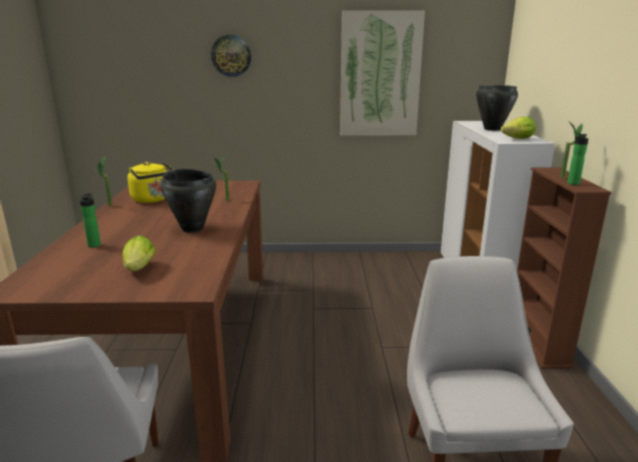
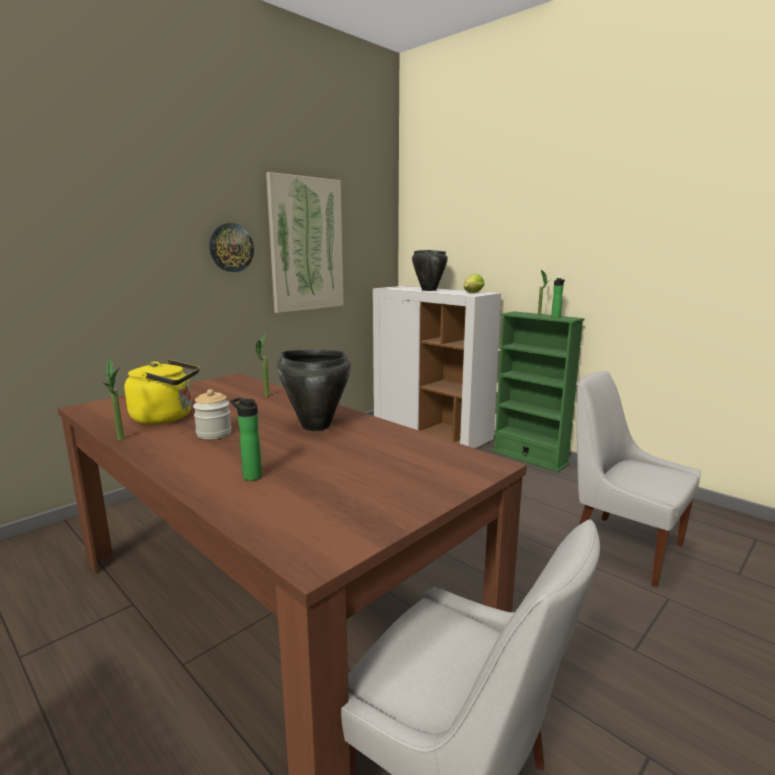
camera: 45 degrees left, 5 degrees down
(139, 270) = (387, 473): lettuce -> none
(144, 216) = (214, 433): none -> jar
(231, 56) = (140, 218): wall clock -> wall clock (231, 247)
(537, 342) = (529, 458): brown bookcase -> green bookcase

